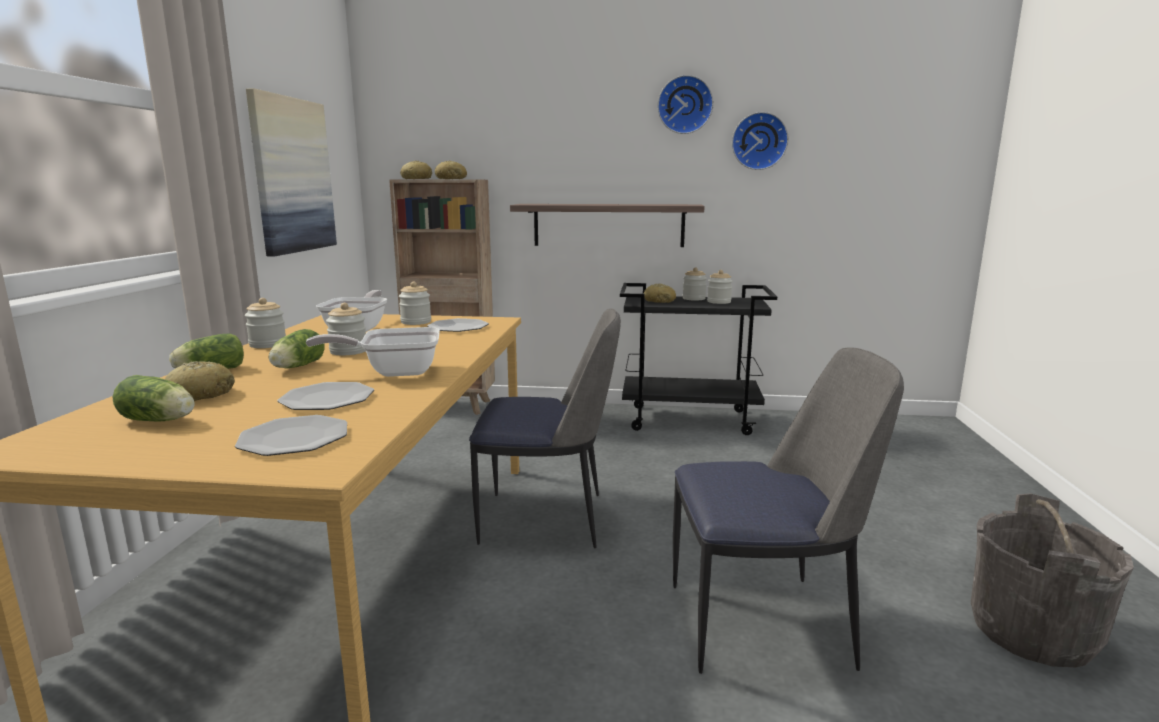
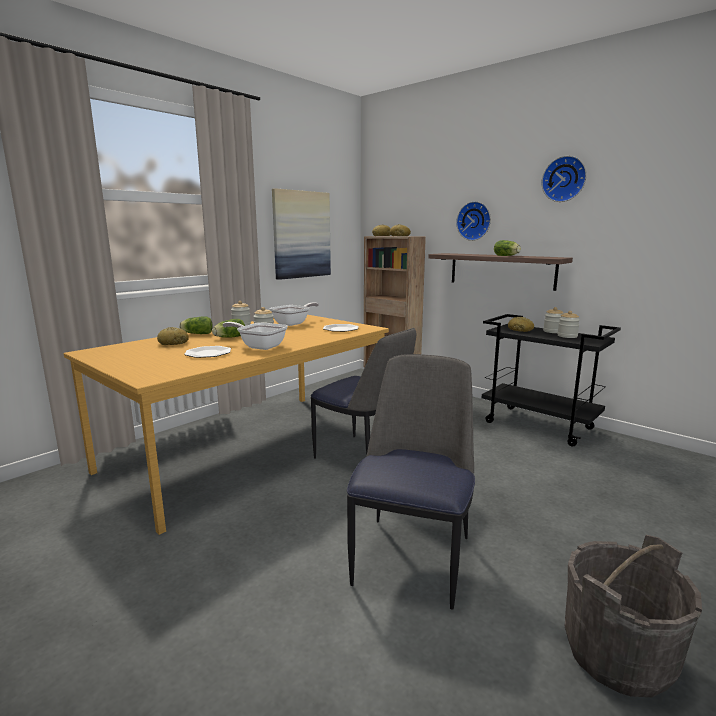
camera: 35 degrees right, 0 degrees up
(160, 421) = (141, 350): lettuce -> lettuce (507, 256)
(294, 438) = (163, 366): plate -> none
(416, 322) = (327, 323): jar -> none
(759, 141) = (626, 206): wall clock -> wall clock (474, 221)
(764, 623) = (413, 557): chair -> chair turned 105 degrees counterclockwise

